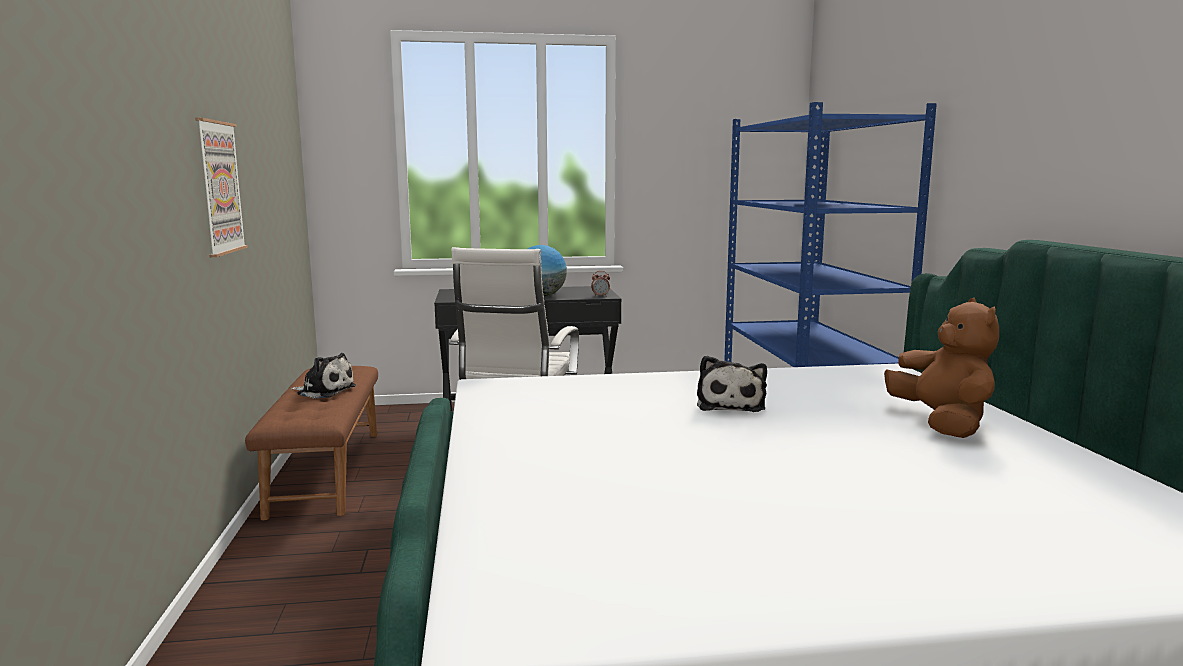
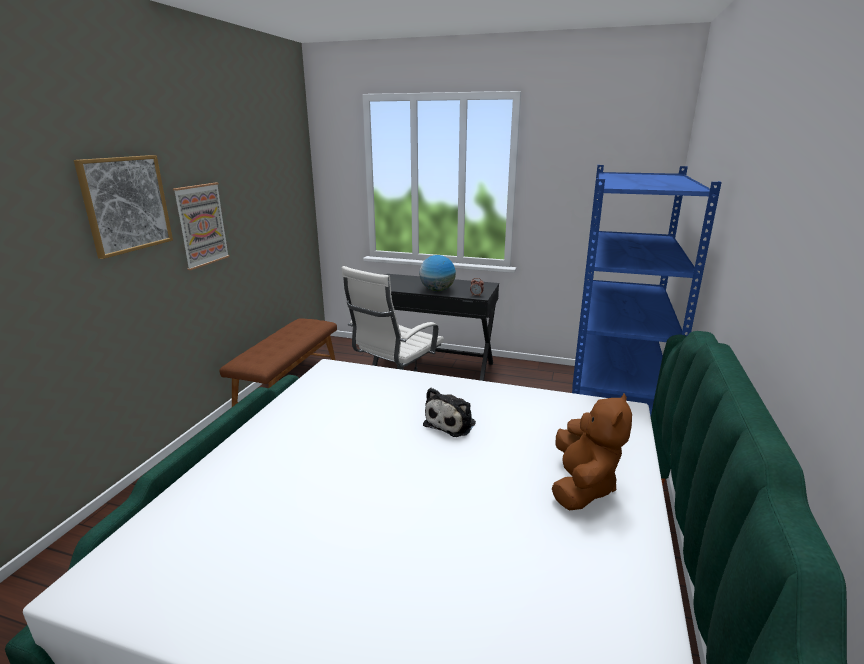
camera: 25 degrees right, 10 degrees up
(155, 125) = (126, 204): none -> picture
(324, 391) = (284, 340): plush toy -> none

